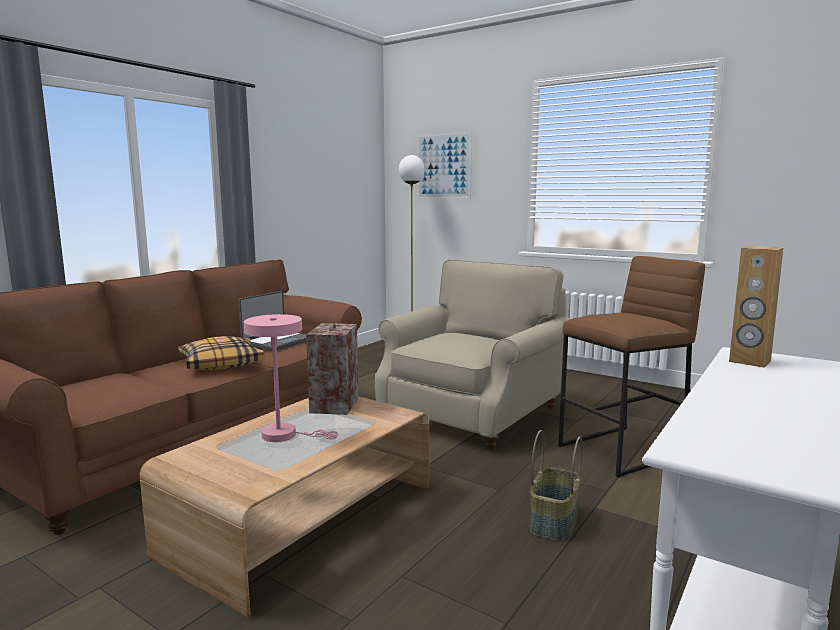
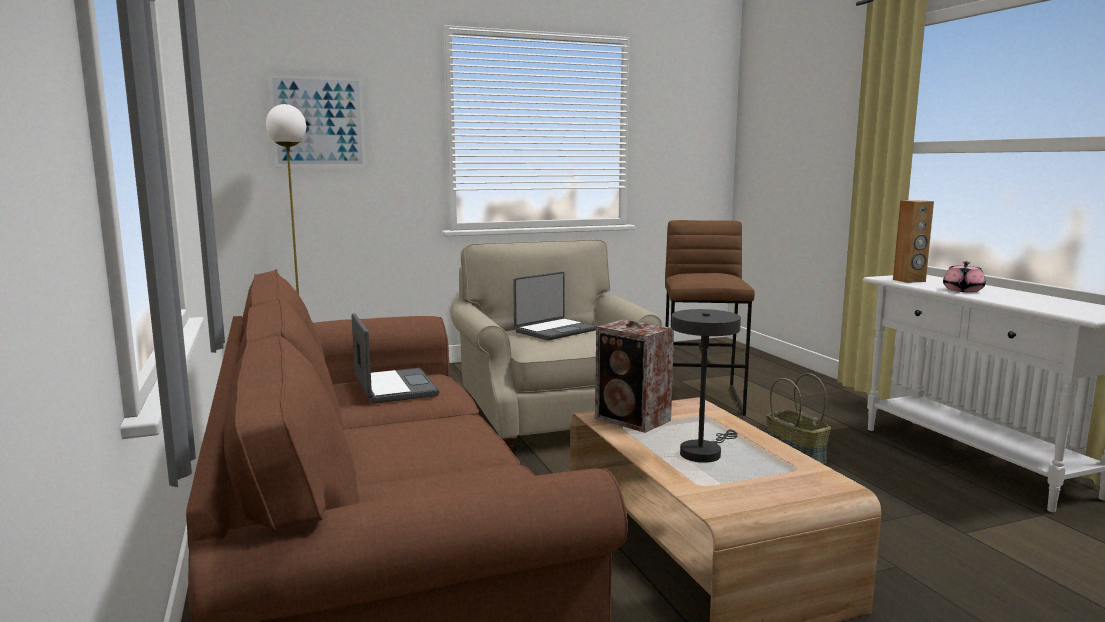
camera: 55 degrees left, 0 degrees up
(221, 363) = (428, 428): pillow -> none
(285, 435) = (703, 452): pink table lamp -> grey table lamp
(462, 338) = (555, 330): none -> laptop
(739, 384) = (962, 290): none -> pink teapot

